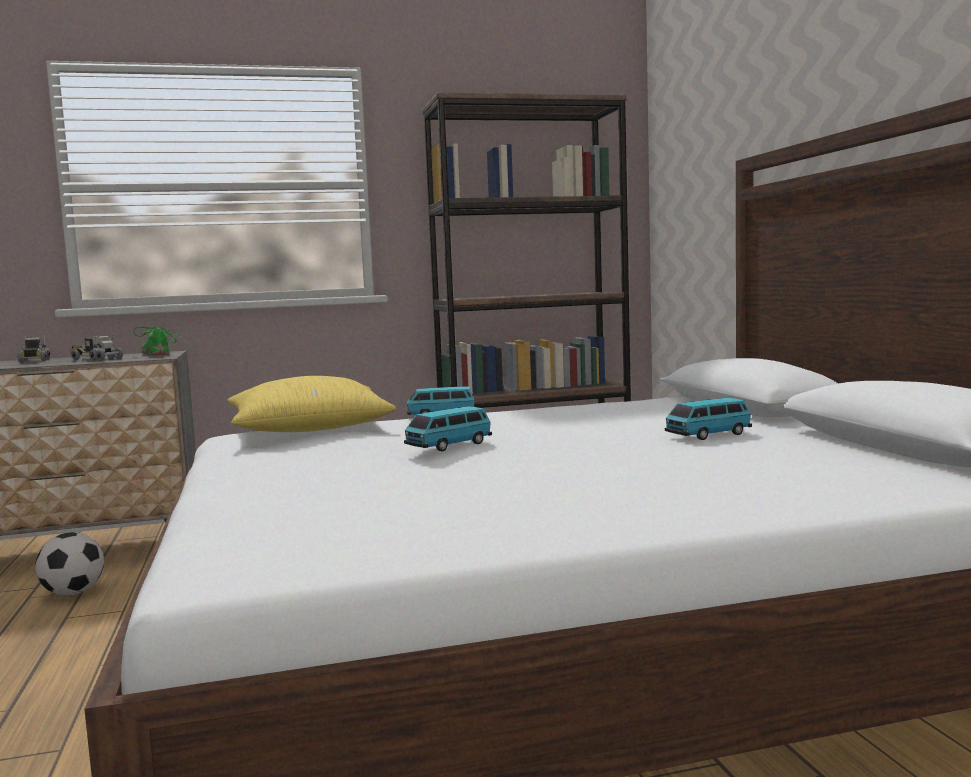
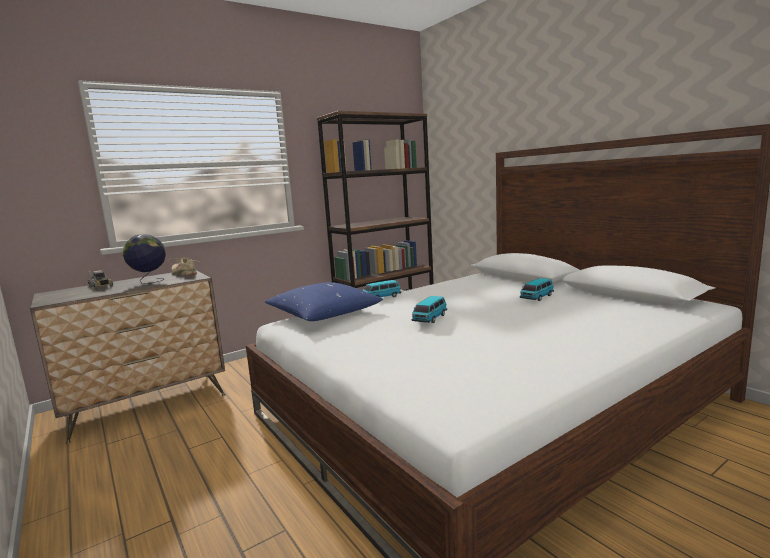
camera: 20 degrees left, 5 degrees up
(73, 593) = (173, 431): football -> none
(95, 359) = (149, 282): toy truck -> globe
(158, 354) = (184, 274): green shoe -> beige shoe
(309, 430) = (324, 315): yellow pillow -> blue pillow

